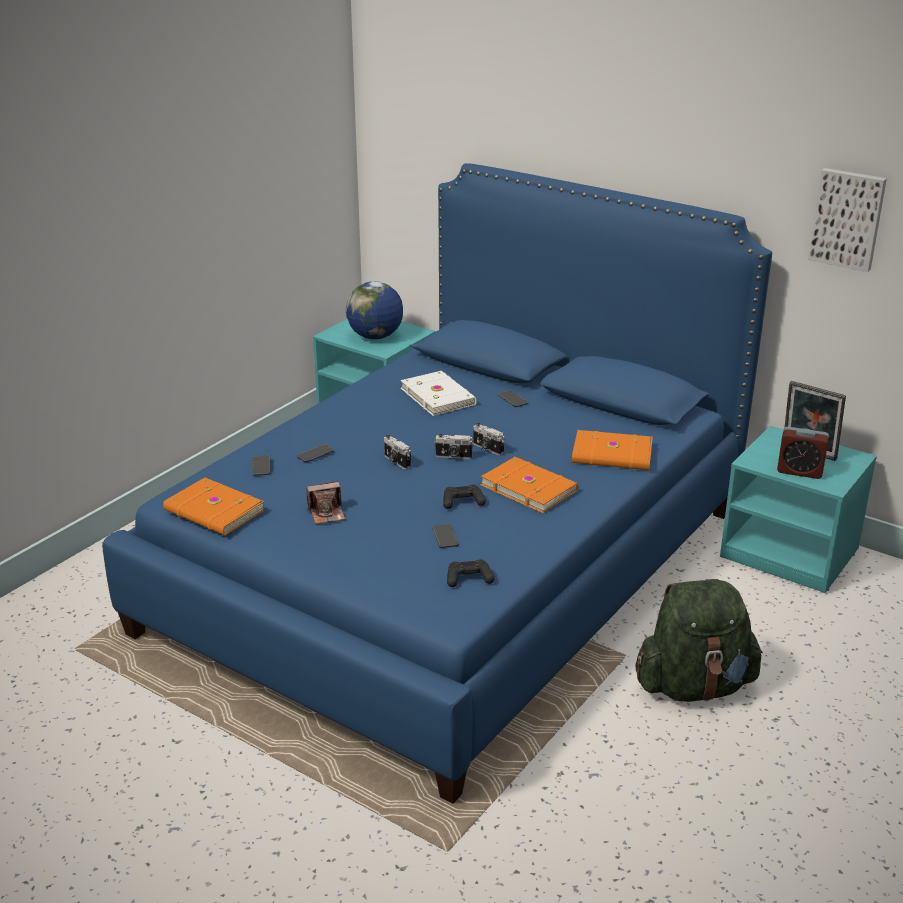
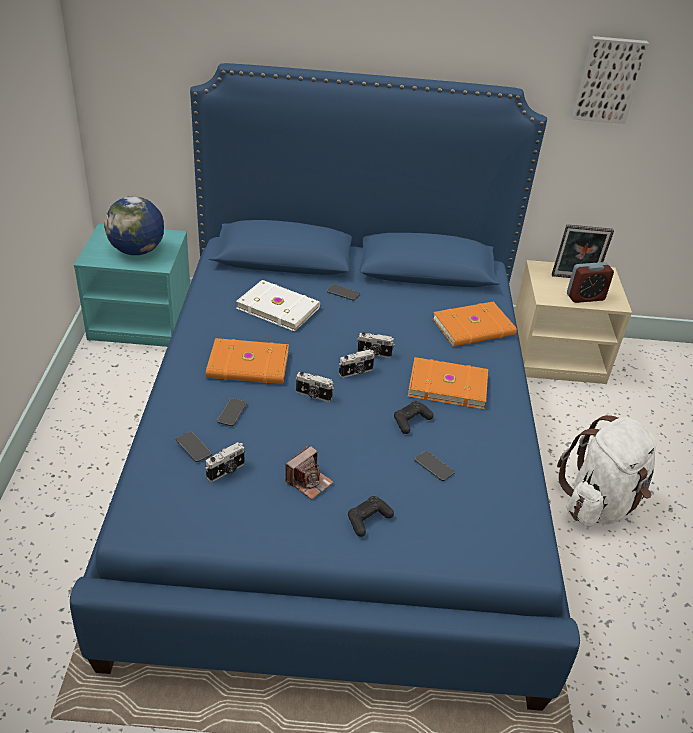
camera: 35 degrees left, 10 degrees up
(213, 511) = (197, 525): orange book -> orange book (248, 366)
(269, 487) = (226, 471): none -> camera
(469, 579) = (498, 507): black game controller -> black game controller (368, 520)
(694, 686) = (600, 503): green backpack -> white backpack
(791, 553) = (557, 356): turquoise nightstand -> beige nightstand

